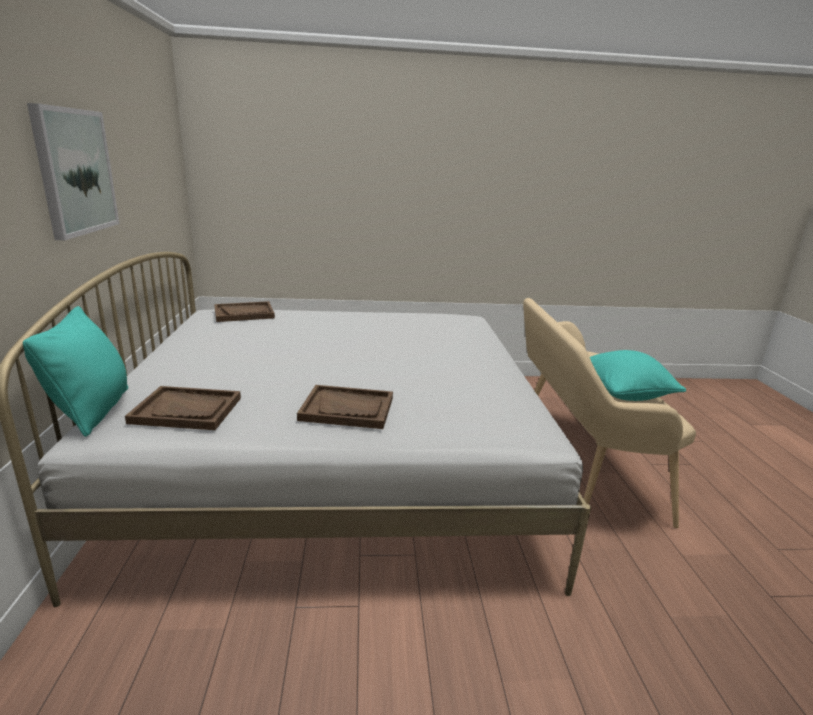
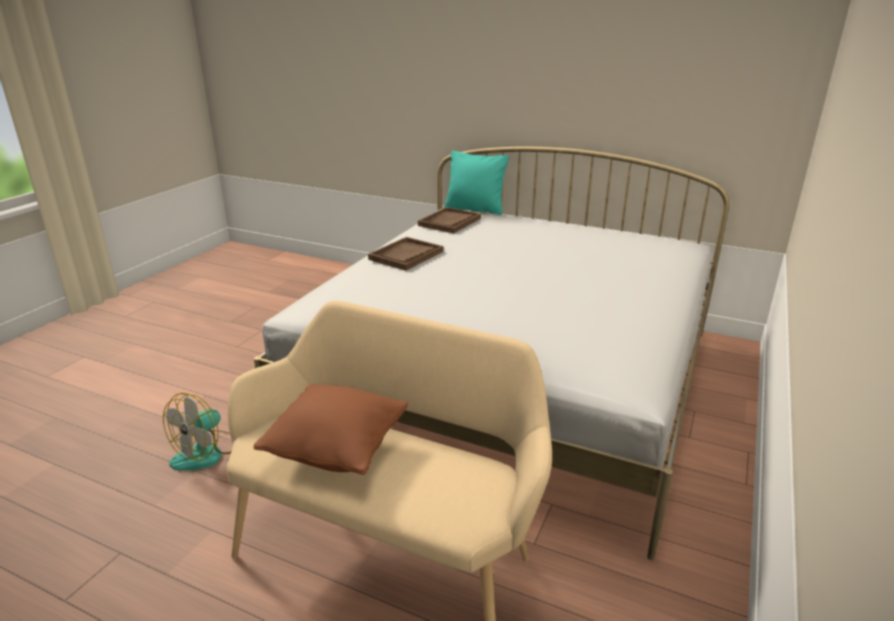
camera: 120 degrees right, 5 degrees up
(75, 172) = (561, 77): picture -> none
(244, 313) = (659, 250): brown tray -> none
(622, 395) = (337, 451): turquoise pillow -> brown pillow
(647, 627) = (206, 453): none -> fan

